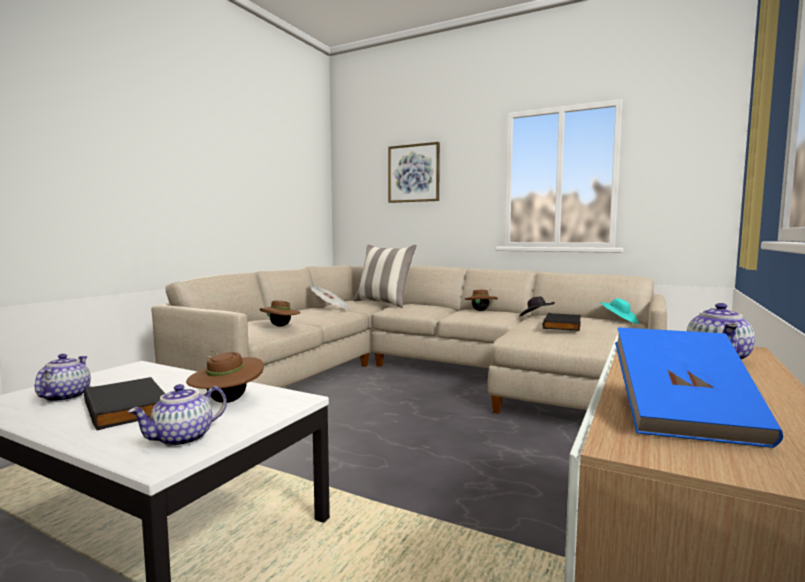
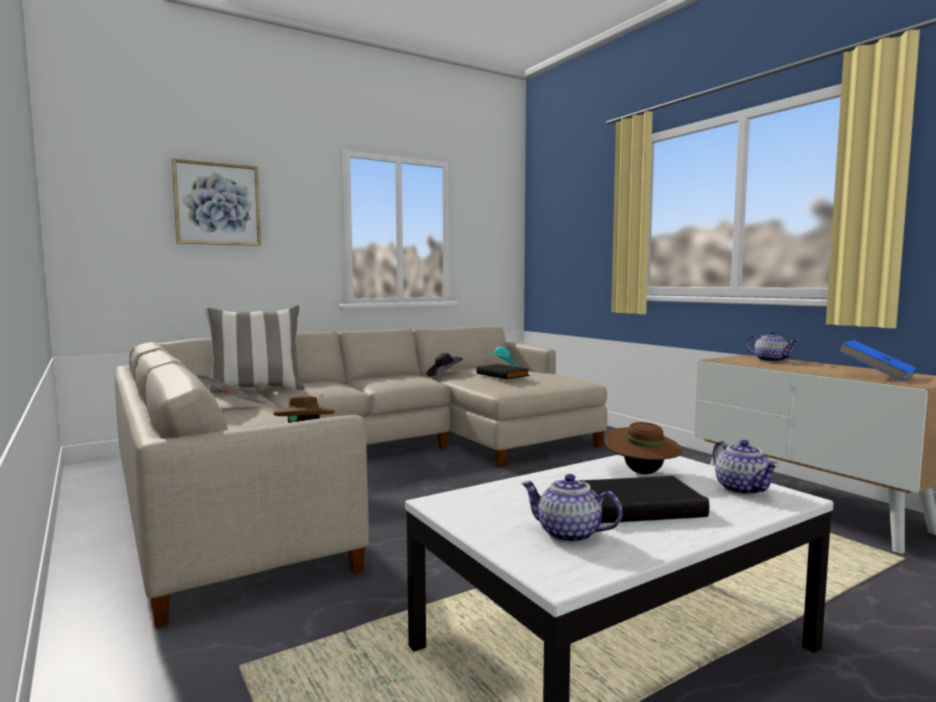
camera: 60 degrees left, 0 degrees up
(480, 310) = (386, 377): brown hat -> none

